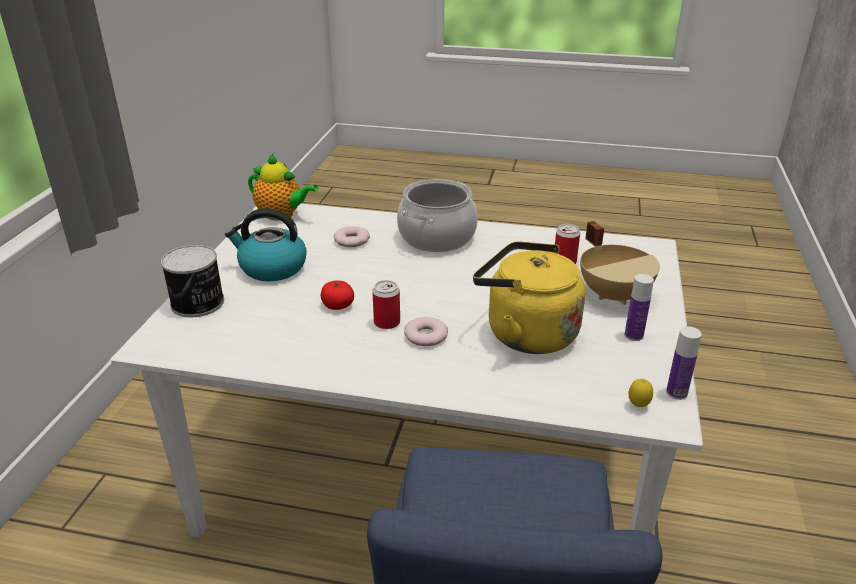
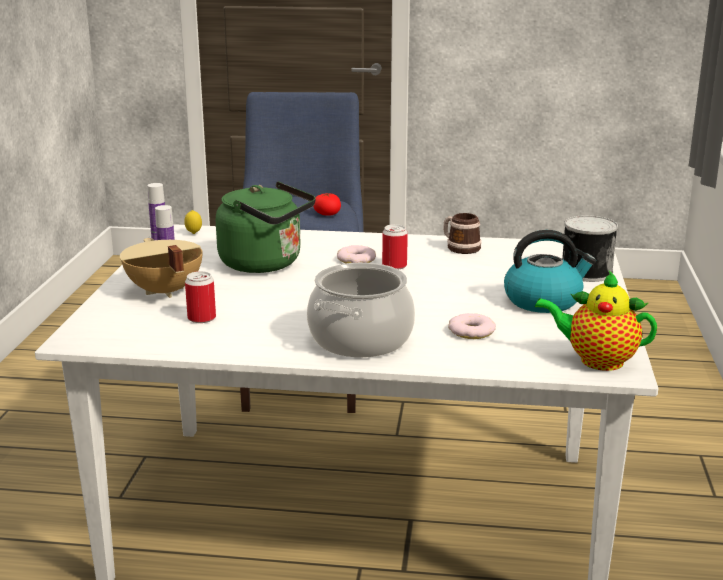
camera: 175 degrees right, 10 degrees down
(299, 354) = (460, 247): none -> mug
(337, 305) = (448, 275): tomato -> tomato (327, 214)
(526, 333) = (266, 264): yellow kettle -> green kettle

